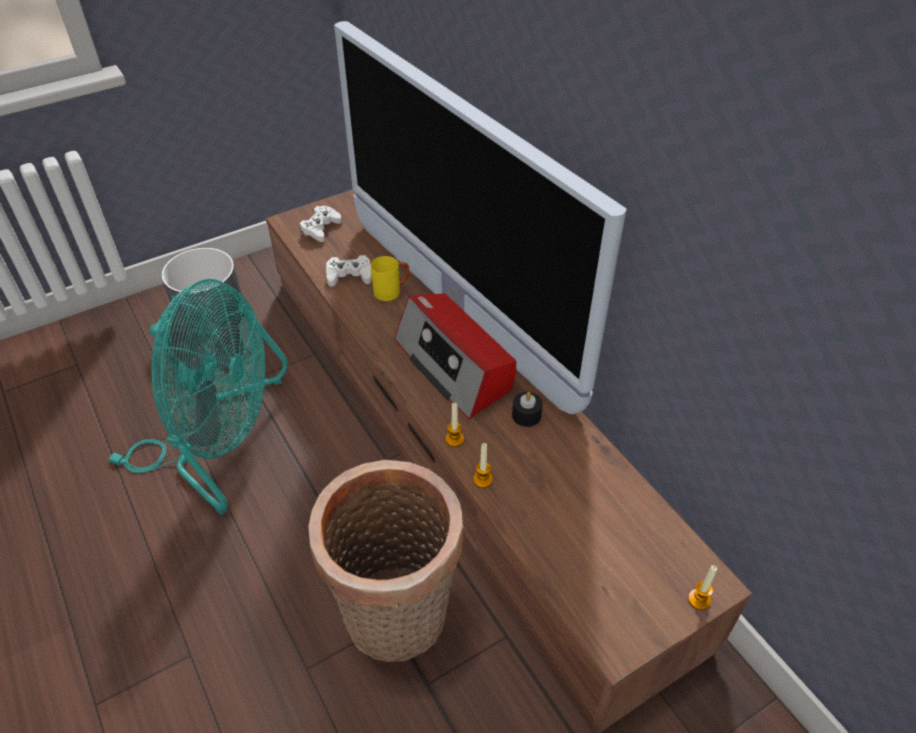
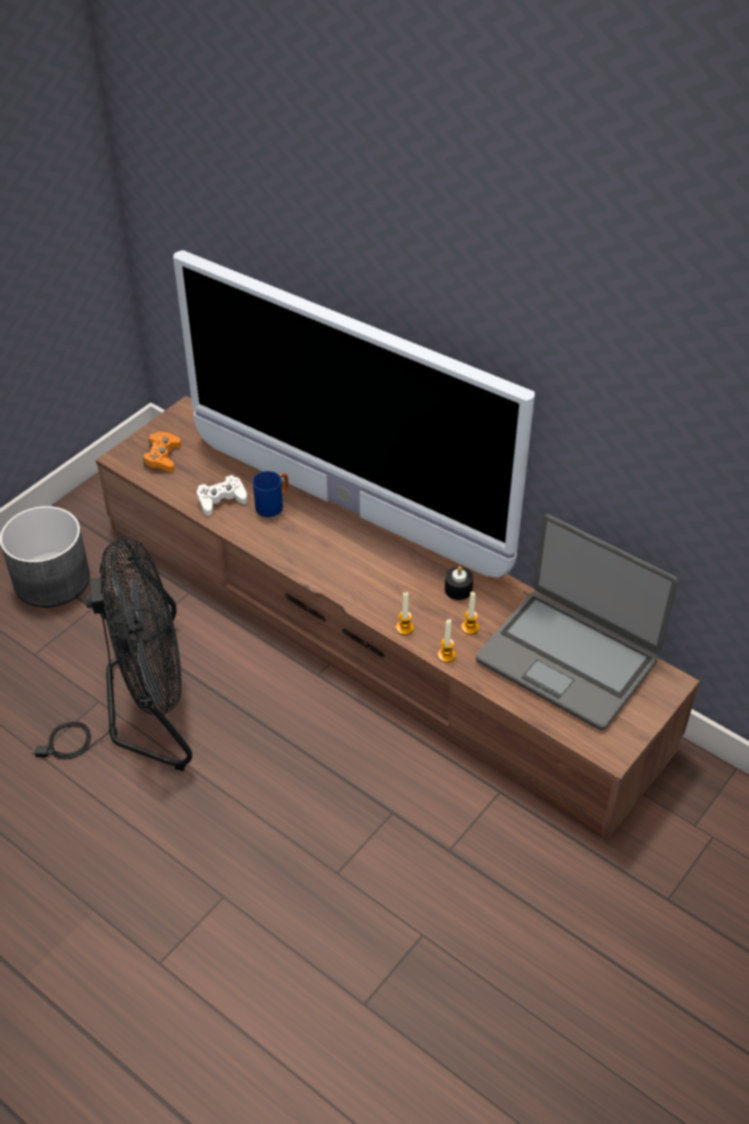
camera: 20 degrees left, 0 degrees up
(217, 442) = (137, 706): turquoise fan -> black fan
(321, 228) = (162, 457): white game controller -> orange game controller
(392, 291) = (273, 505): yellow mug -> blue mug
(397, 620) = (398, 808): basket -> none
(454, 366) = (371, 562): radio -> none
(609, 522) = (568, 659): none -> laptop
(699, 599) = (661, 697): candle -> candle (470, 627)

